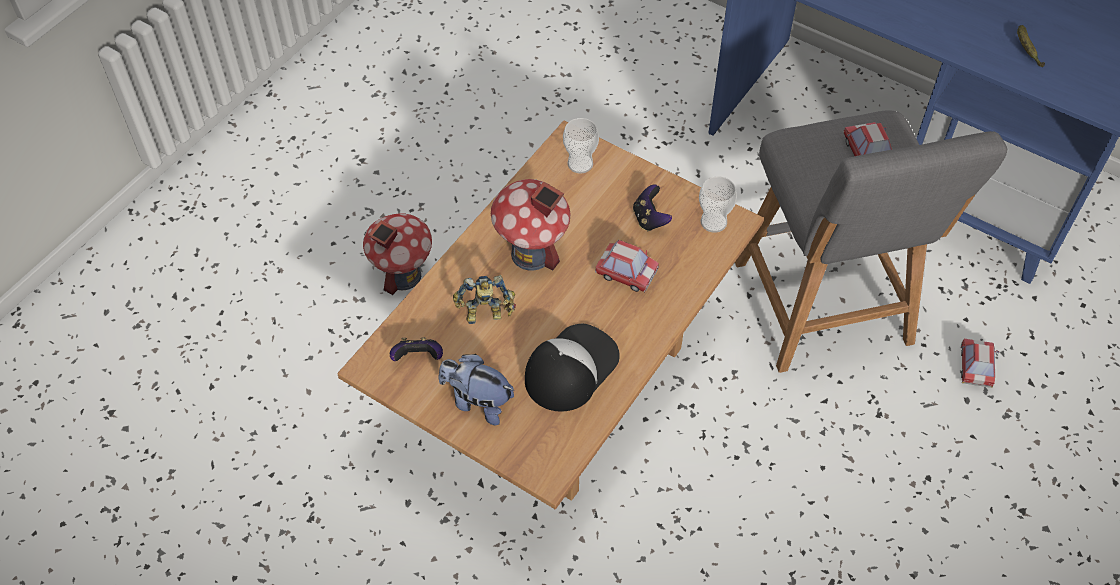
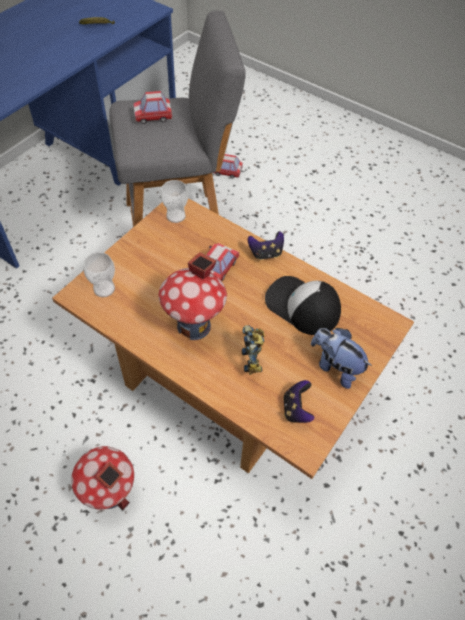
camera: 90 degrees left, 0 degrees up
(477, 402) = (335, 366): plush toy -> plush toy turned 105 degrees clockwise
(650, 219) = (168, 250): game controller -> game controller (266, 253)

